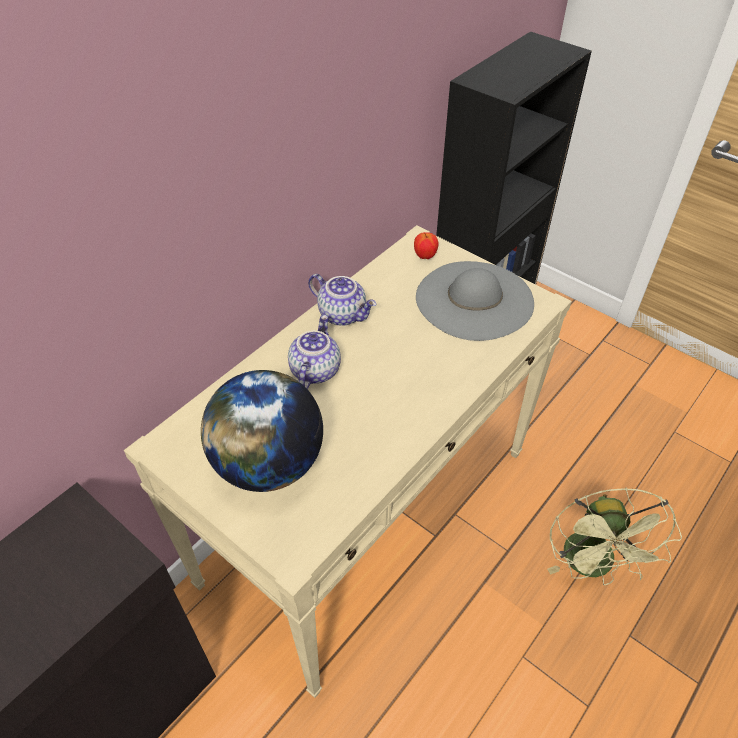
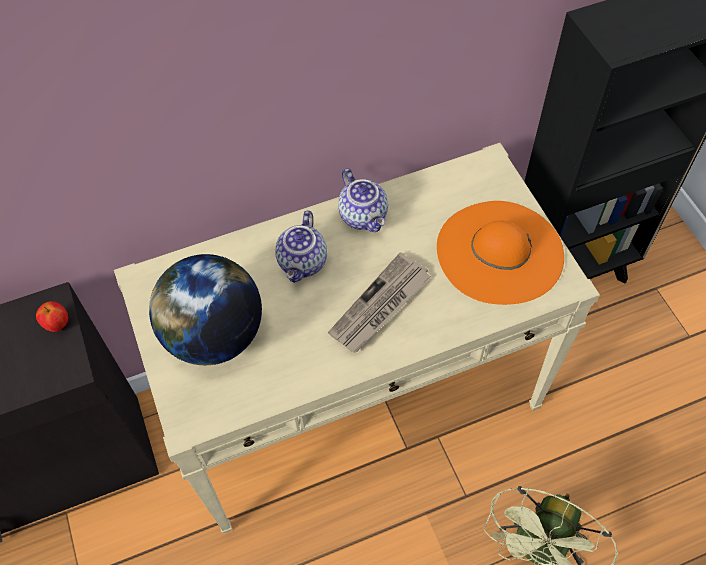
camera: 30 degrees right, 10 degrees up
(314, 370) = (303, 263): teapot -> teapot turned 150 degrees clockwise
(406, 377) = (380, 306): none -> newspaper
(425, 256) = (483, 182): apple -> apple (58, 325)
(474, 300) = (499, 252): grey hat -> orange hat

